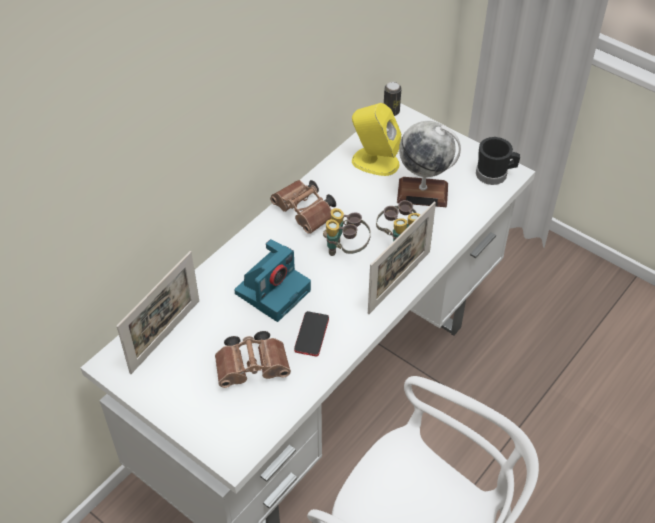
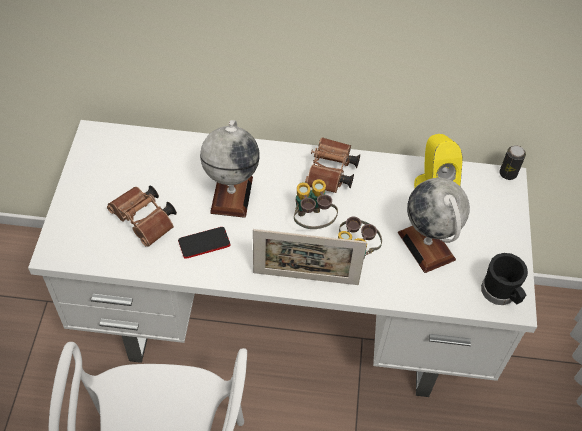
camera: 55 degrees right, 5 degrees up
(165, 336) = (140, 151): picture frame -> none
(273, 290) = (231, 194): camera -> globe

